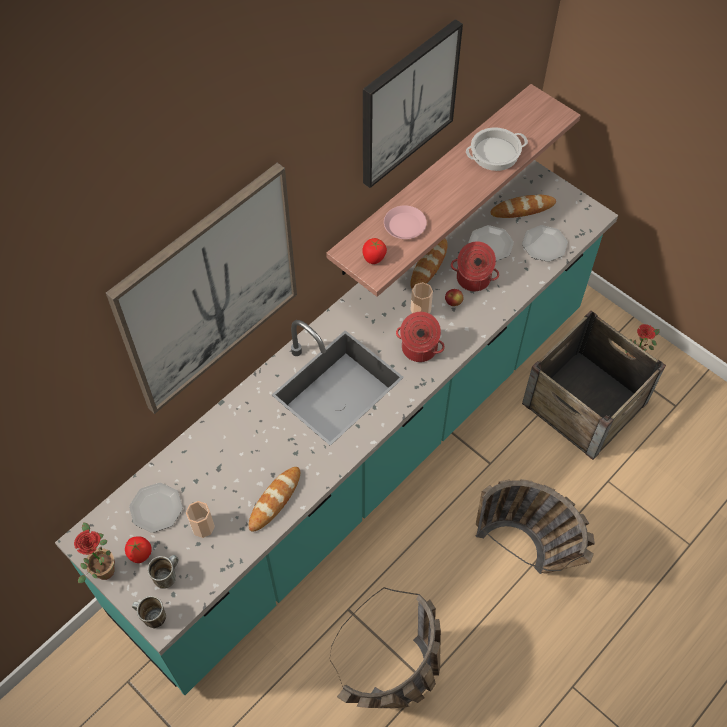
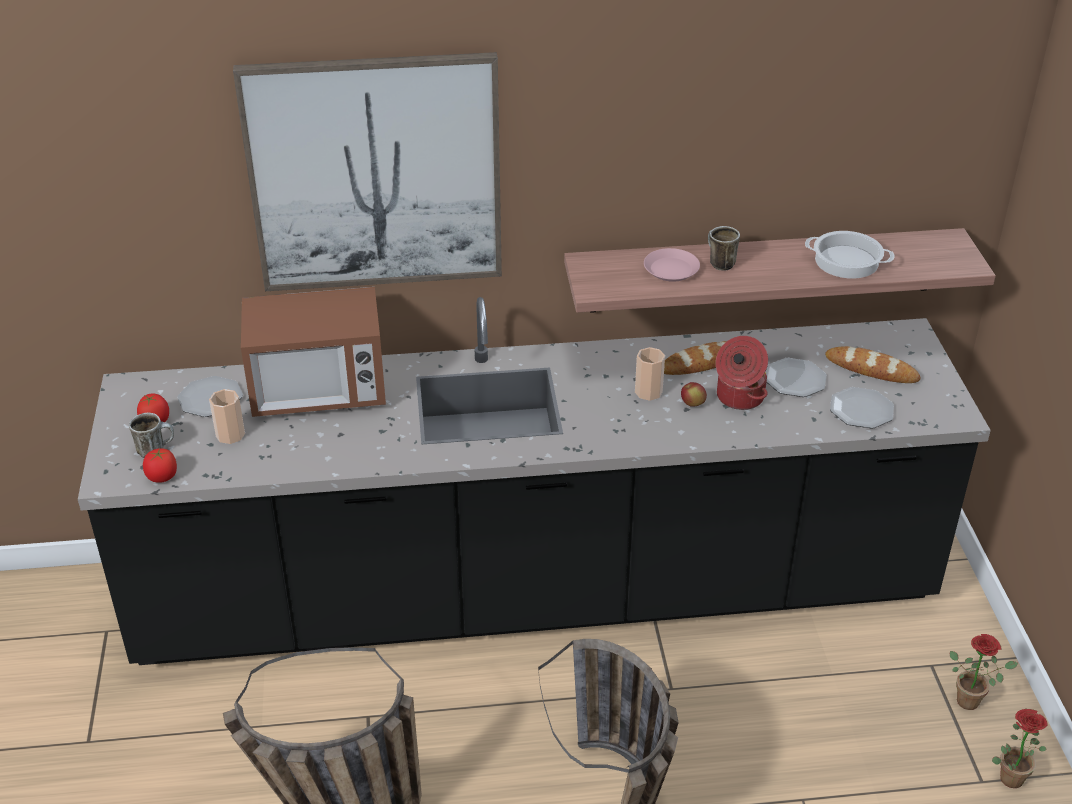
camera: 40 degrees right, 20 degrees down
(102, 567) = (114, 412): potted plant -> potted plant (1009, 774)
(151, 618) = (104, 471): mug -> mug (718, 263)
(222, 451) = (319, 392): none -> microwave
(275, 500) = (317, 454): bread -> none
(363, 456) = (536, 594): turquoise counter -> black counter
(374, 258) = (606, 278): tomato -> tomato (162, 477)
(407, 103) = (719, 106): picture -> none
(418, 349) = (607, 420): cooking pot -> none
(584, 402) = (856, 703): crate -> none

